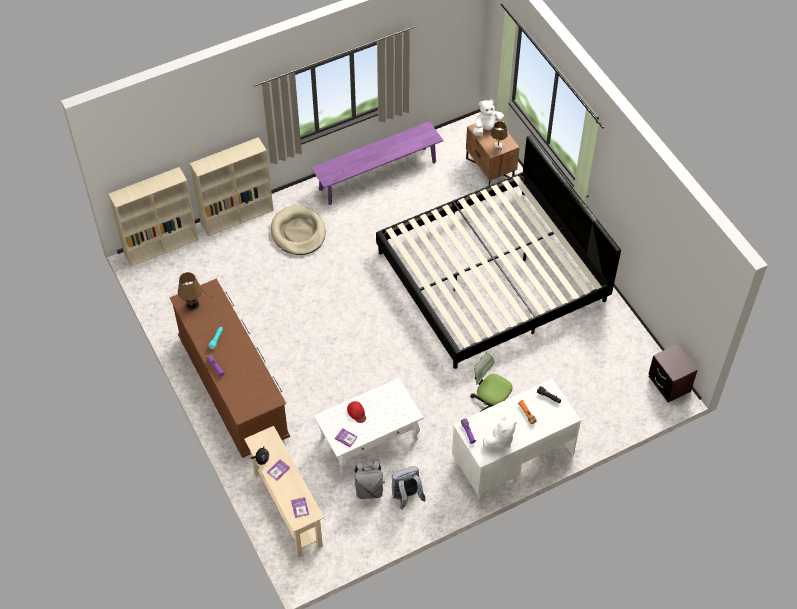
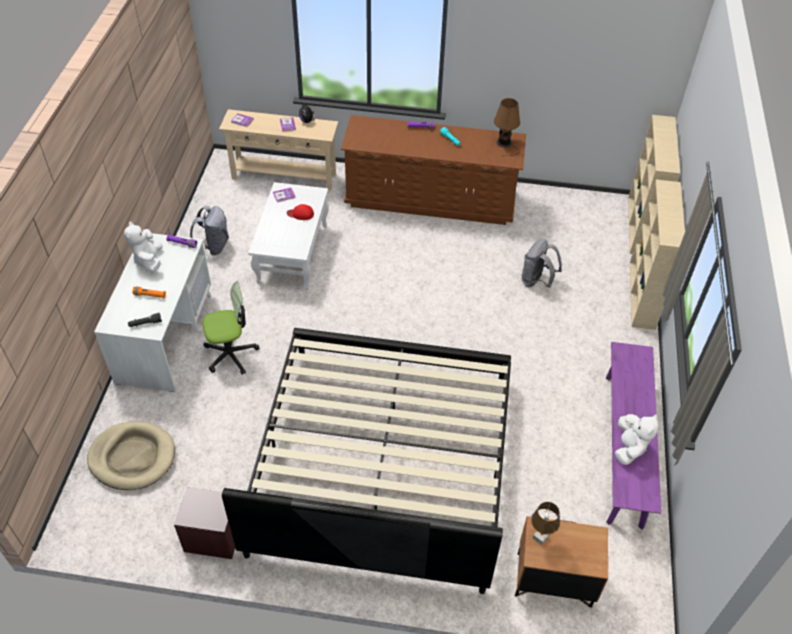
camera: 125 degrees right, 5 degrees down
(298, 232) = (583, 330): beige dog bed -> beige dog bed (132, 457)
(369, 490) = (246, 228): grey backpack -> grey backpack (537, 281)
(487, 129) = (584, 548): white plush toy -> white plush toy (629, 447)
(669, 384) = (83, 533): brown nightstand -> brown nightstand (213, 537)

